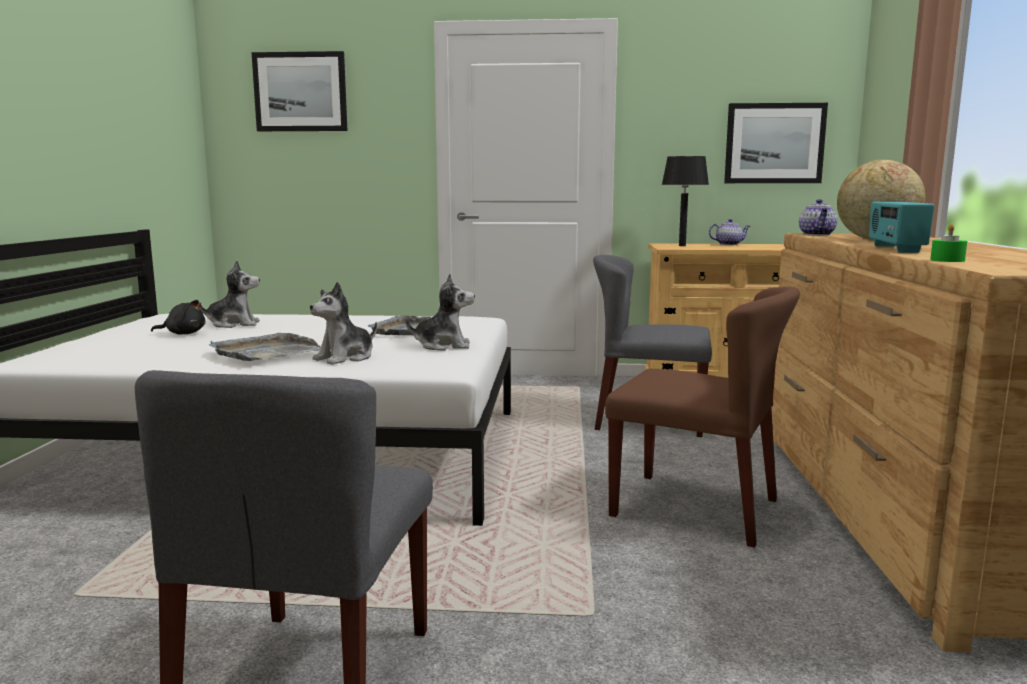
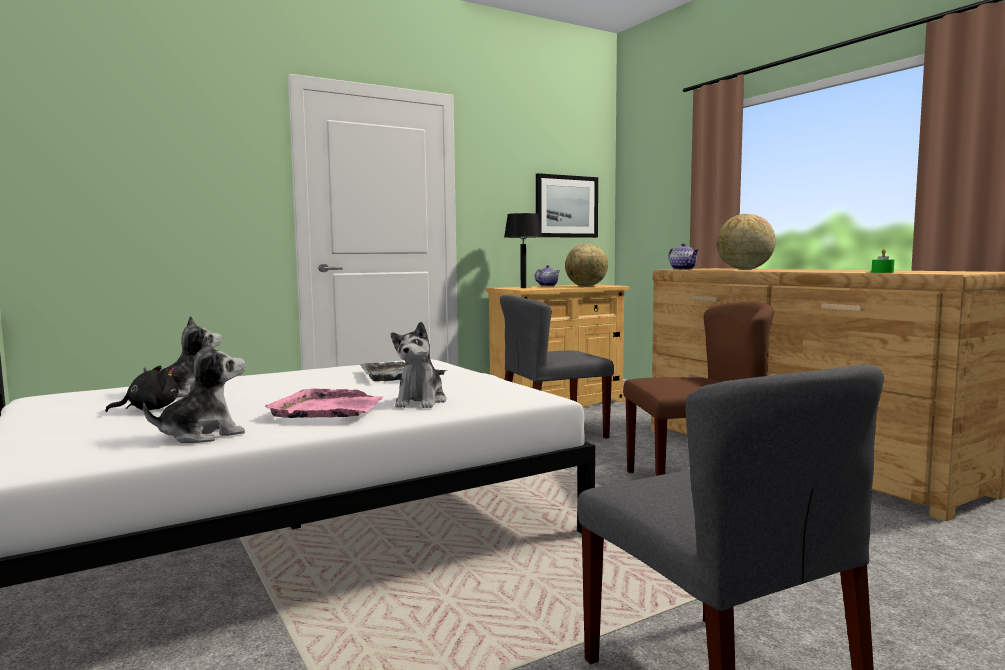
camera: 35 degrees left, 5 degrees down
(267, 352) = (328, 409): grey tray -> pink tray
(300, 92) = (132, 130): picture -> none
(443, 346) = (470, 382): plush toy -> plush toy (202, 435)
(767, 248) = (586, 286): none -> globe
(894, 249) = (803, 271): radio -> none

